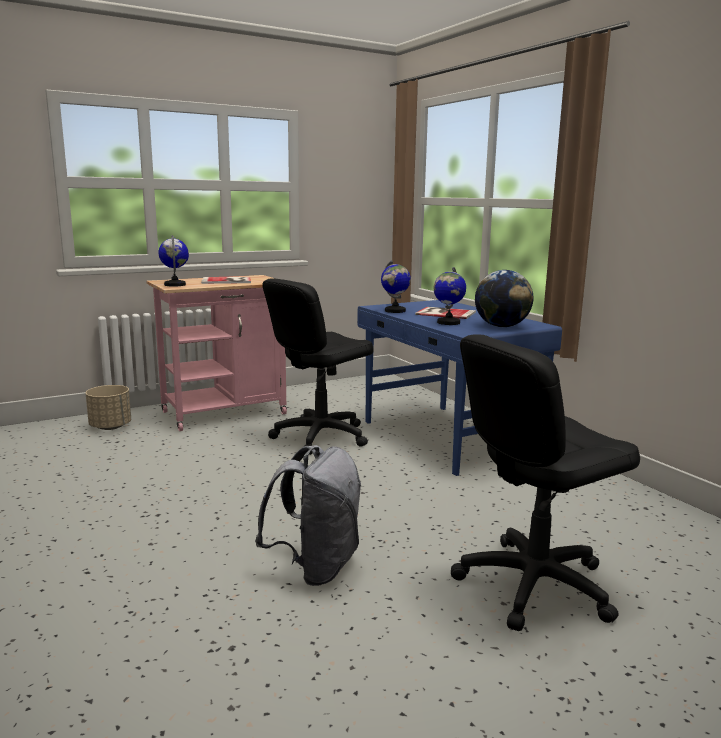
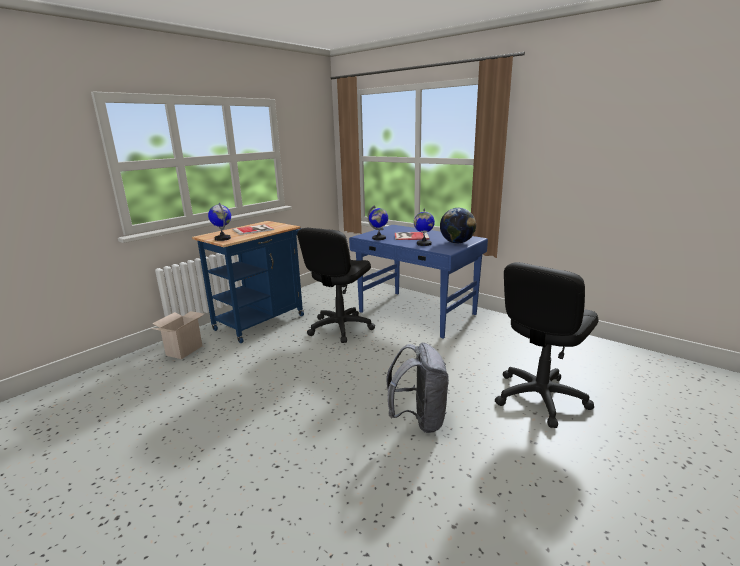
camera: 20 degrees left, 5 degrees up
(110, 426) = (184, 350): beige planter -> cardboard box
(232, 411) = (264, 320): pink cart -> blue cart

